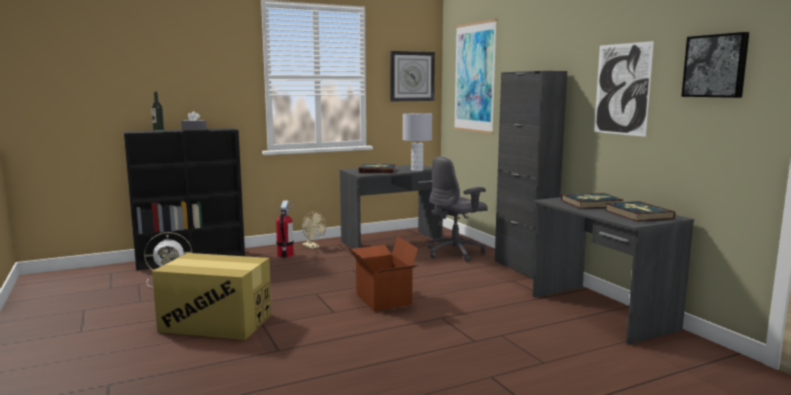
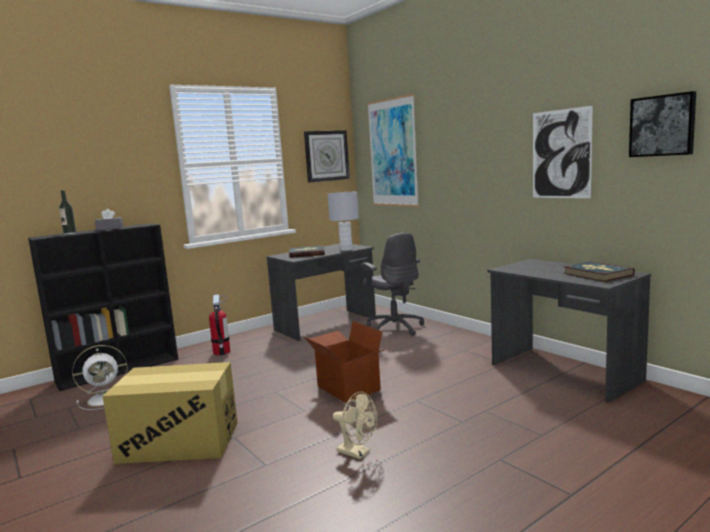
camera: 10 degrees left, 0 degrees up
(313, 247) = (247, 339): beige fan -> beige fan (358, 453)
(455, 253) = (394, 328): grey office chair -> grey office chair turned 75 degrees counterclockwise
(524, 268) = (468, 336): black cabinet -> none
(591, 203) = (544, 268): book -> none

